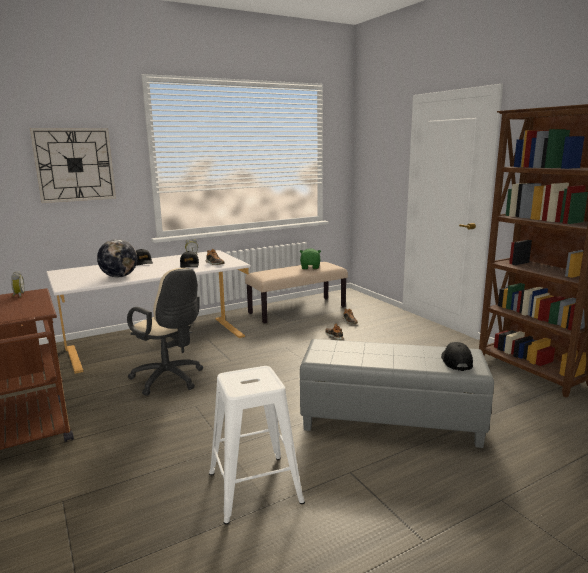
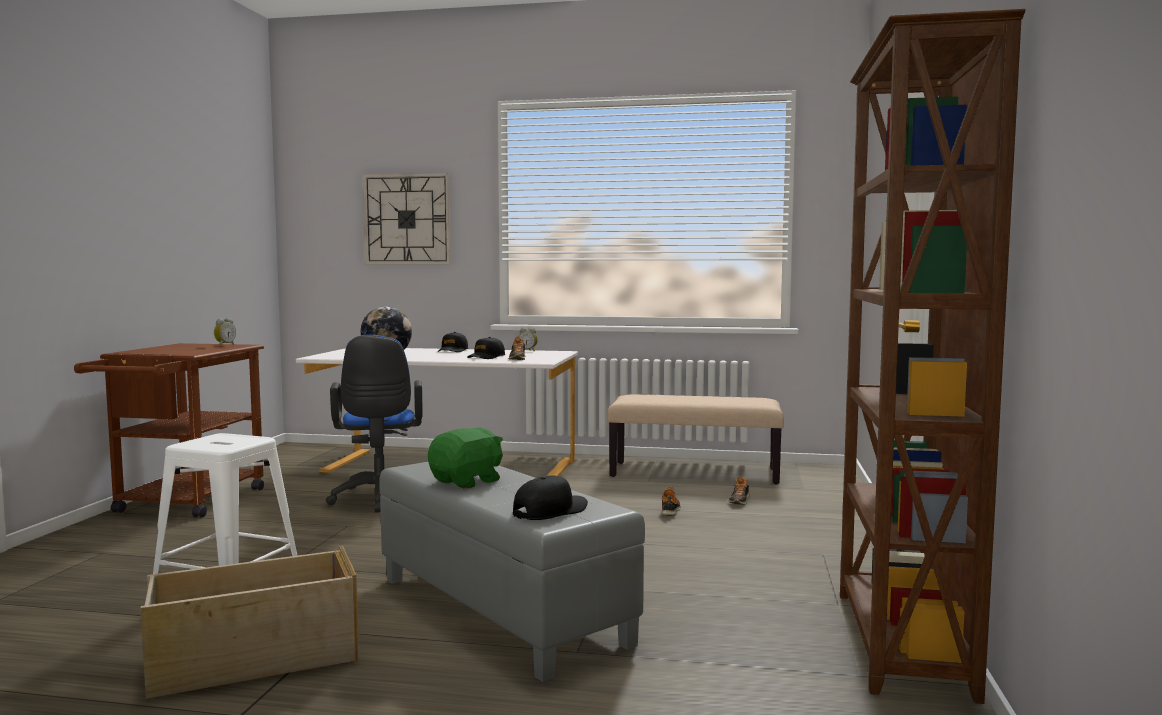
camera: 40 degrees right, 10 degrees down
(170, 380) = (379, 499): beige office chair -> blue office chair
(310, 267) = (719, 399): green plush toy -> green plush toy (467, 481)
(355, 510) = (253, 660): none -> beige storage box

